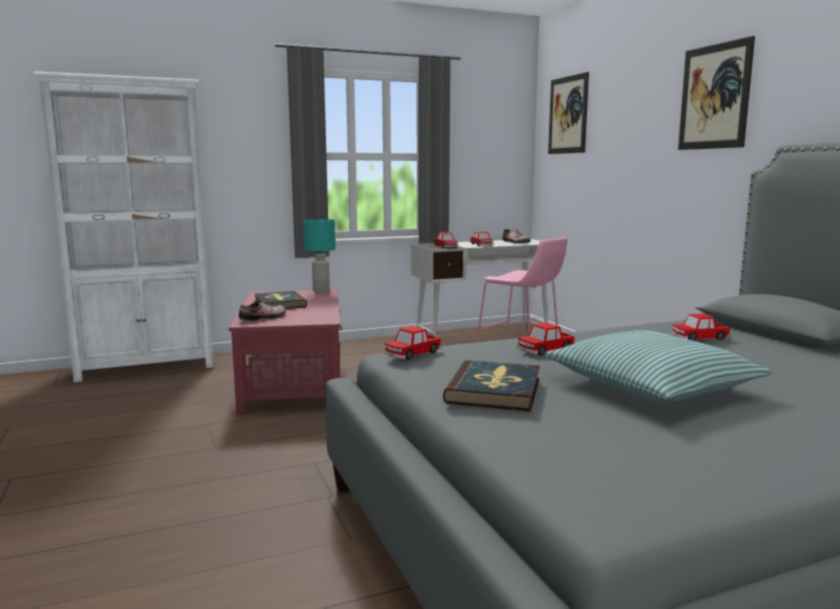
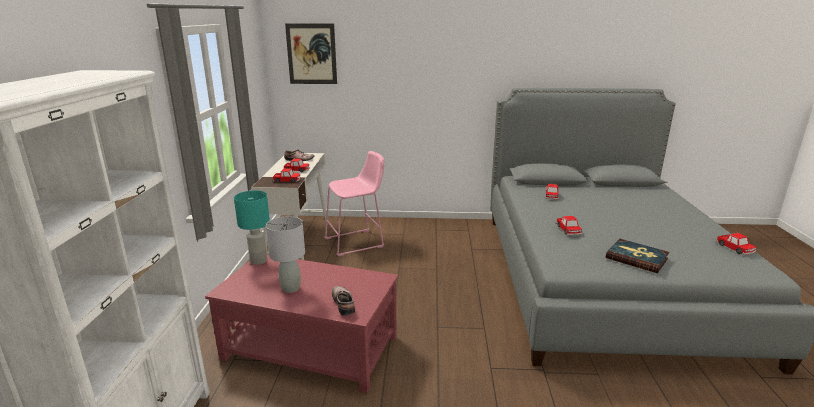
camera: 65 degrees left, 10 degrees up
(279, 303) = (291, 288): book -> grey table lamp
(412, 353) = (563, 262): toy car -> toy car (734, 248)
(651, 386) = (629, 227): pillow -> none
(714, 97) = (456, 55): picture -> none

